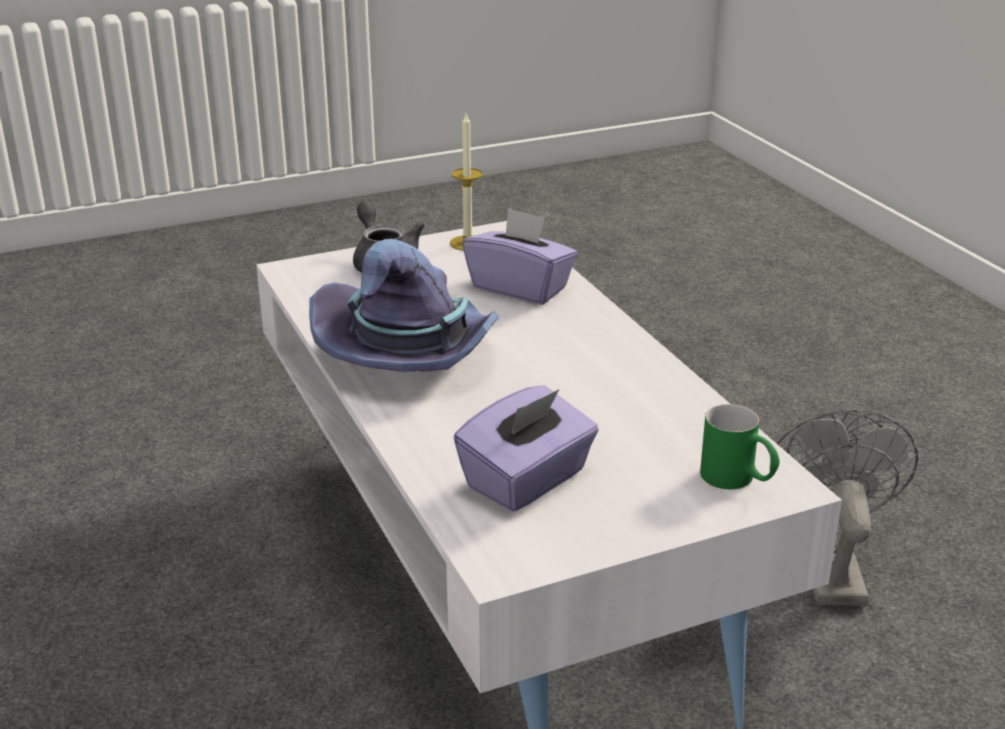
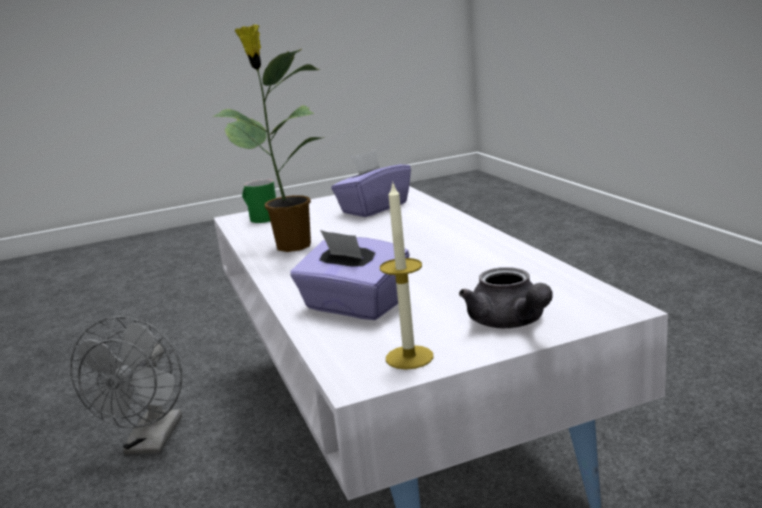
camera: 175 degrees left, 10 degrees down
(410, 354) = (453, 250): purple hat -> none
(633, 389) = (291, 246): none -> potted plant

